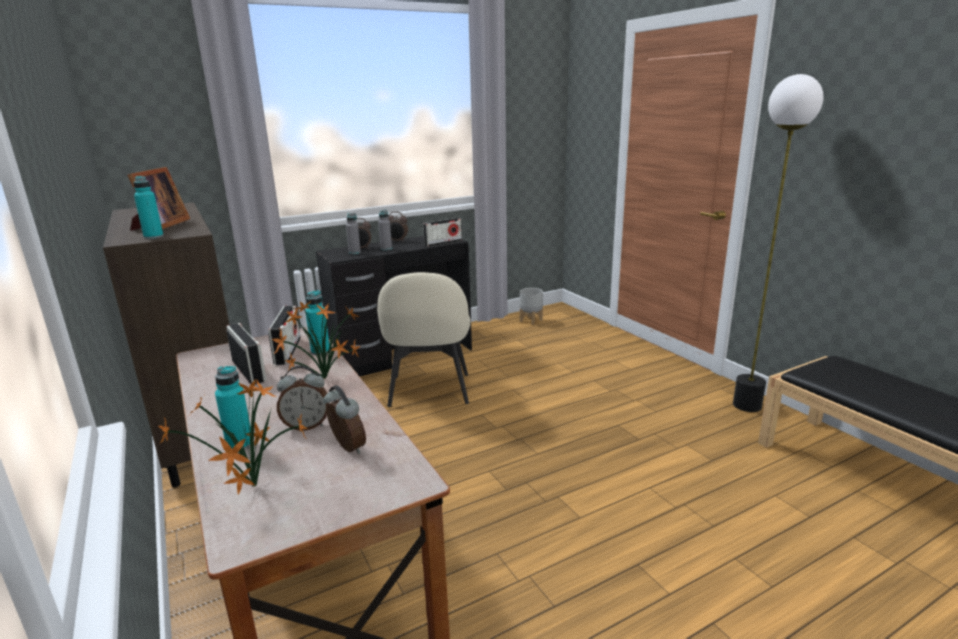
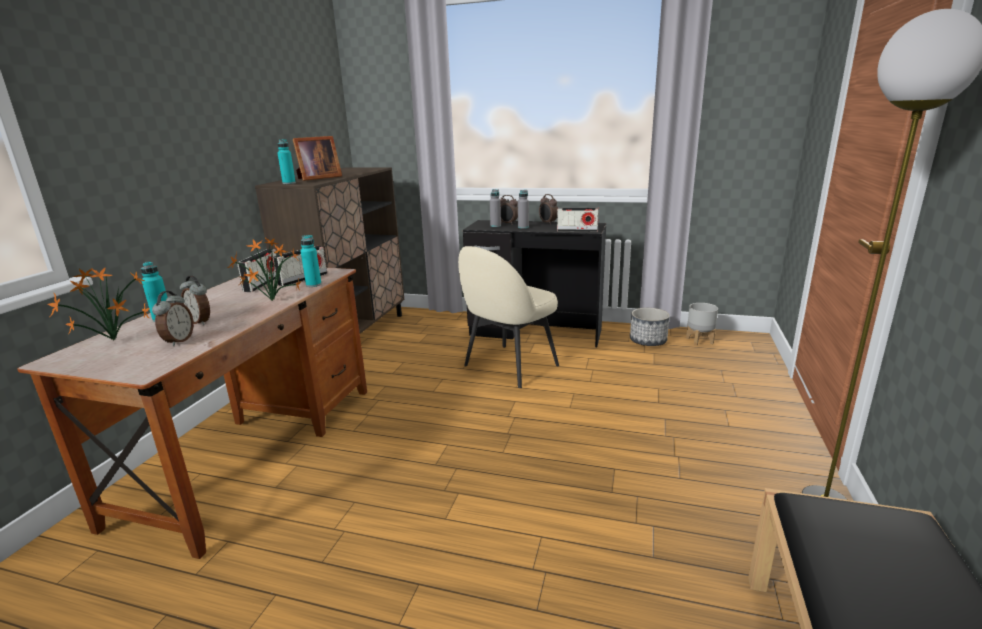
camera: 45 degrees right, 0 degrees up
(499, 332) = (648, 341): none -> planter

